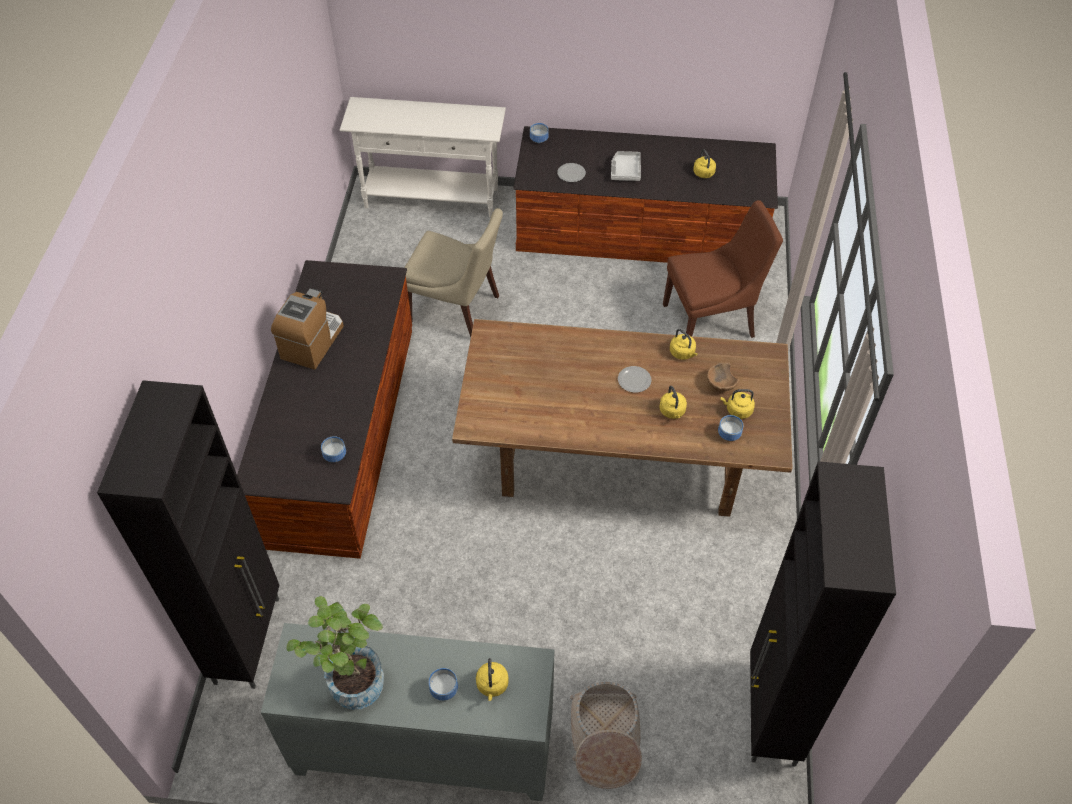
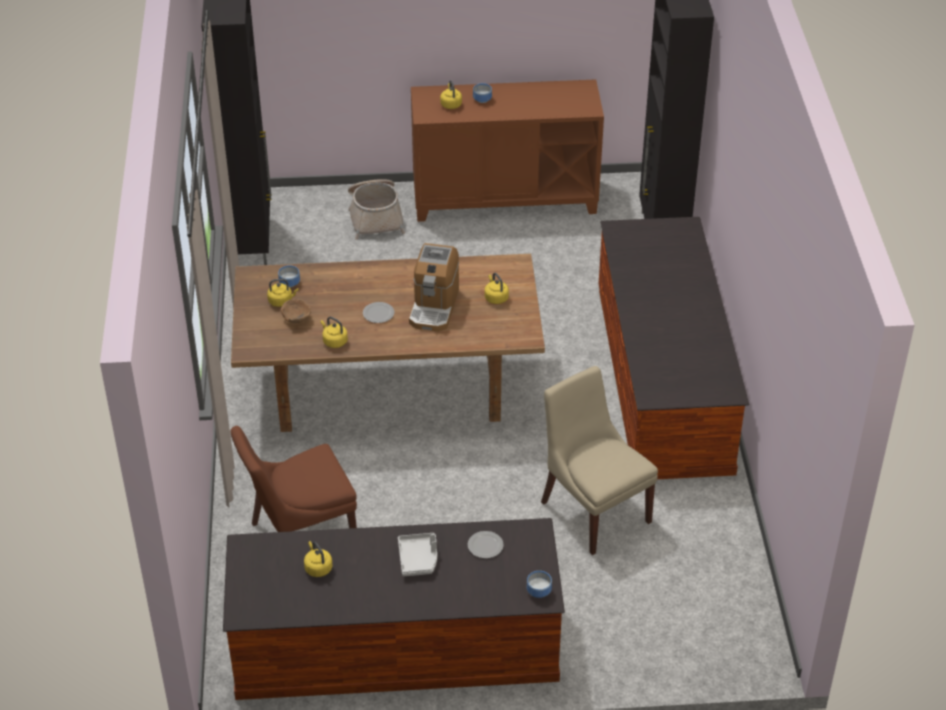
camera: 170 degrees right, 10 degrees down
(312, 342) = (696, 328): coffee machine -> coffee machine (434, 307)
(333, 455) = (629, 247): bowl -> none
(351, 679) = (545, 97): potted plant -> none
(424, 747) = (504, 198): grey cabinet -> brown cabinet
(432, 199) = (680, 652): white console table -> none
(457, 310) = (593, 509): beige chair -> beige chair turned 45 degrees clockwise
(672, 412) = (341, 293): yellow kettle -> yellow kettle (495, 297)

